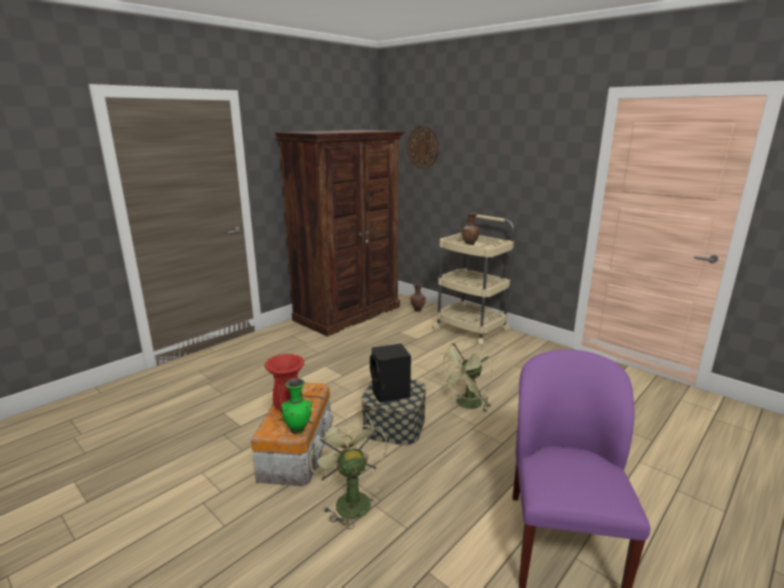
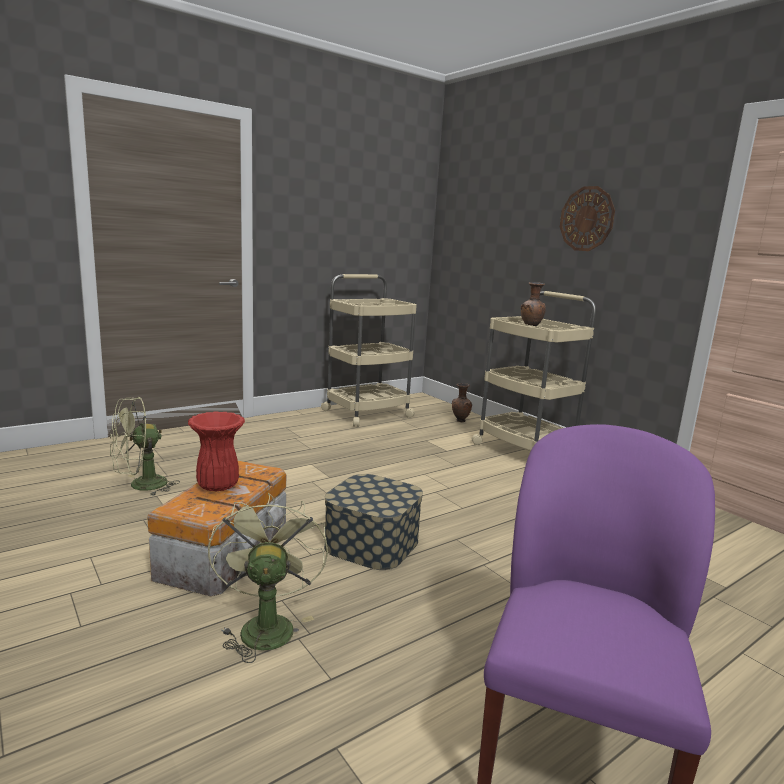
camera: 10 degrees right, 5 degrees down
(298, 430) = (214, 513): green vase -> none
(348, 313) = (368, 414): brown wardrobe -> beige cart
(390, 393) = (368, 494): black speaker -> none
(423, 147) = (487, 206): wall clock -> wall clock (587, 219)
(466, 405) = (485, 535): green fan -> green fan (140, 486)

